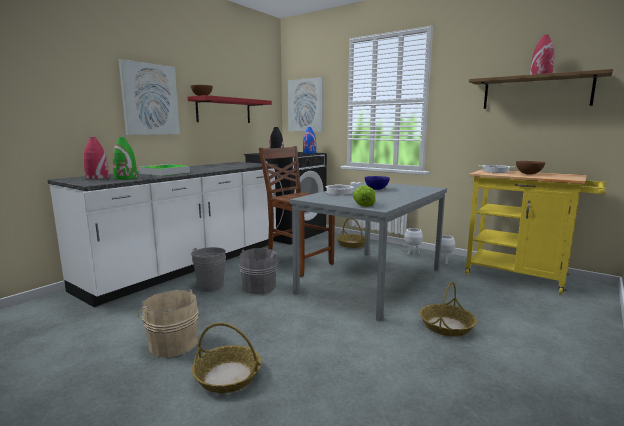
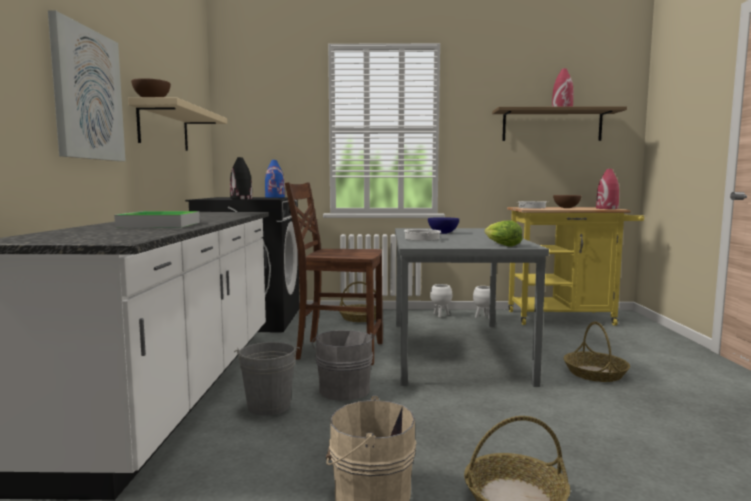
camera: 35 degrees left, 5 degrees down
(97, 177) = (67, 235): red vase -> red vase (607, 208)
(126, 178) = (136, 232): green vase -> none
(224, 111) = (164, 128): red shelf -> beige shelf
(306, 105) = (258, 129): picture -> none

